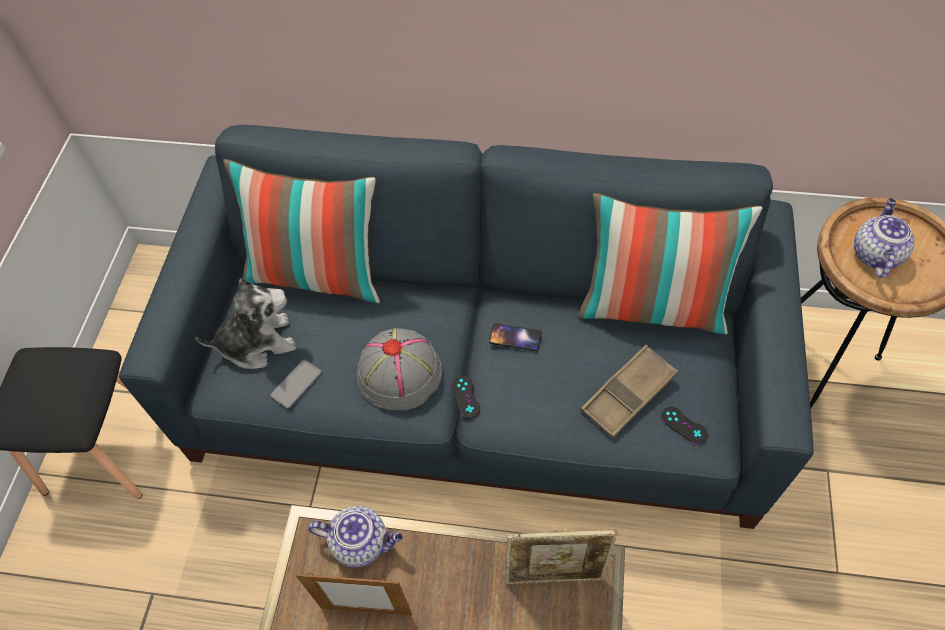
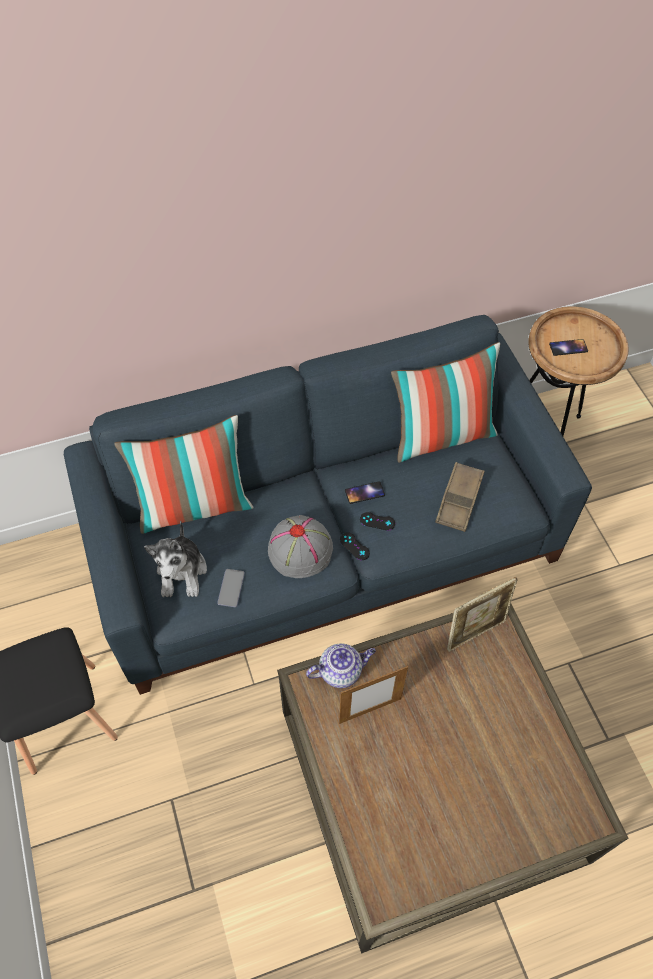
camera: 30 degrees left, 0 degrees up
(257, 342) = (182, 572): plush toy -> plush toy turned 135 degrees clockwise
(683, 425) = (503, 504): black game controller -> black game controller (377, 521)
(875, 254) = (568, 347): teapot -> phone

